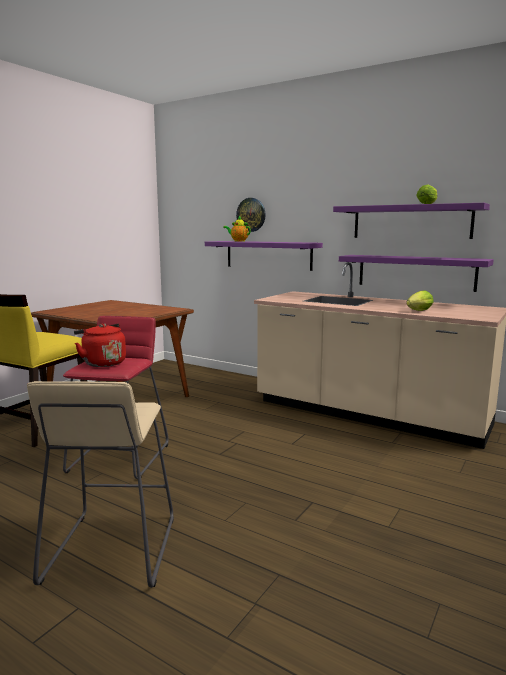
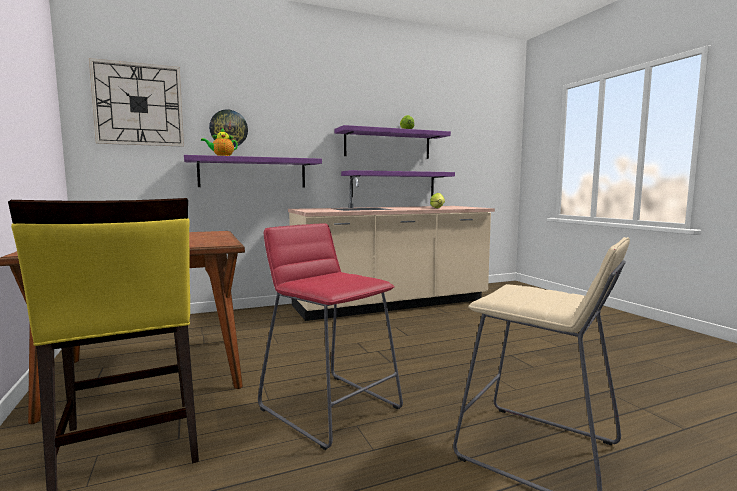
camera: 55 degrees left, 5 degrees down
(102, 363) = (329, 281): red kettle -> none
(195, 200) = (139, 104): none -> wall clock

